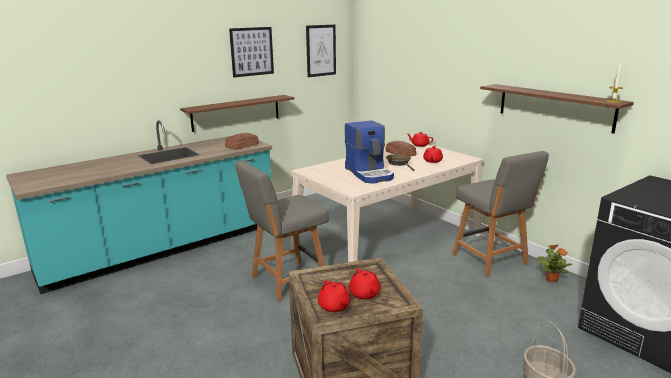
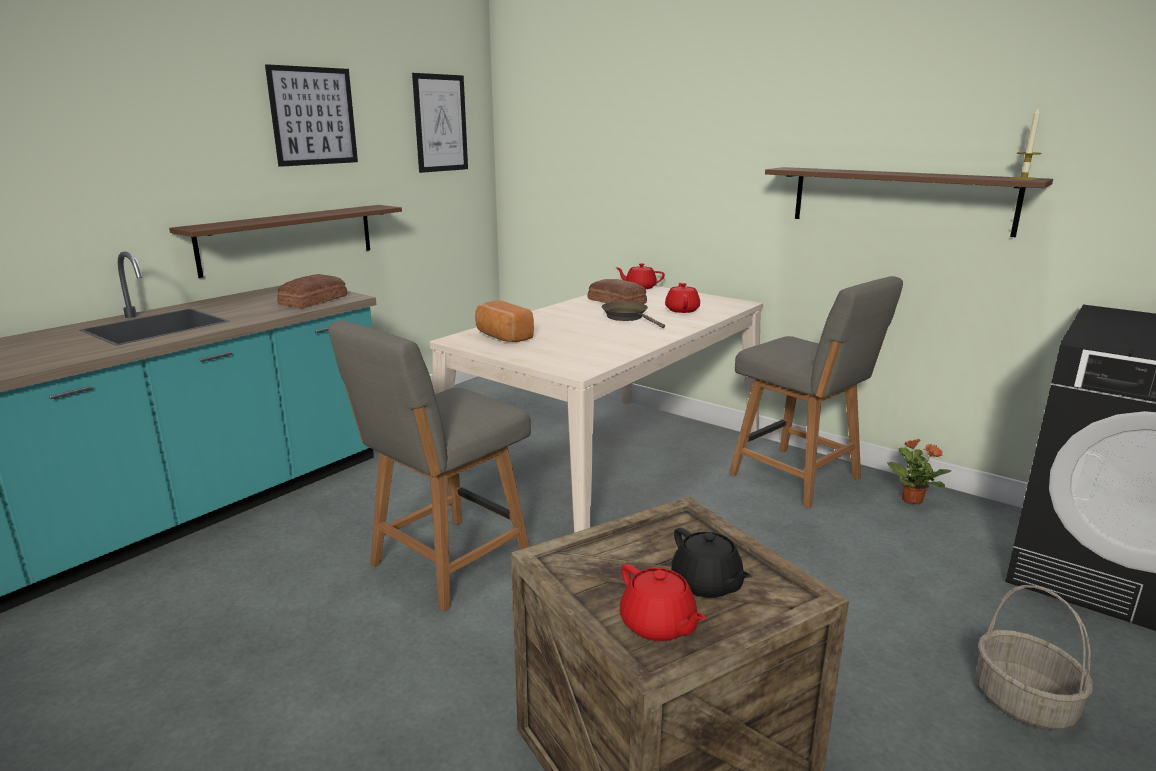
camera: 15 degrees left, 0 degrees up
(327, 170) = (502, 337): none -> bread
(364, 294) = (707, 584): red teapot -> black teapot
(369, 173) = (586, 337): coffee machine -> none

